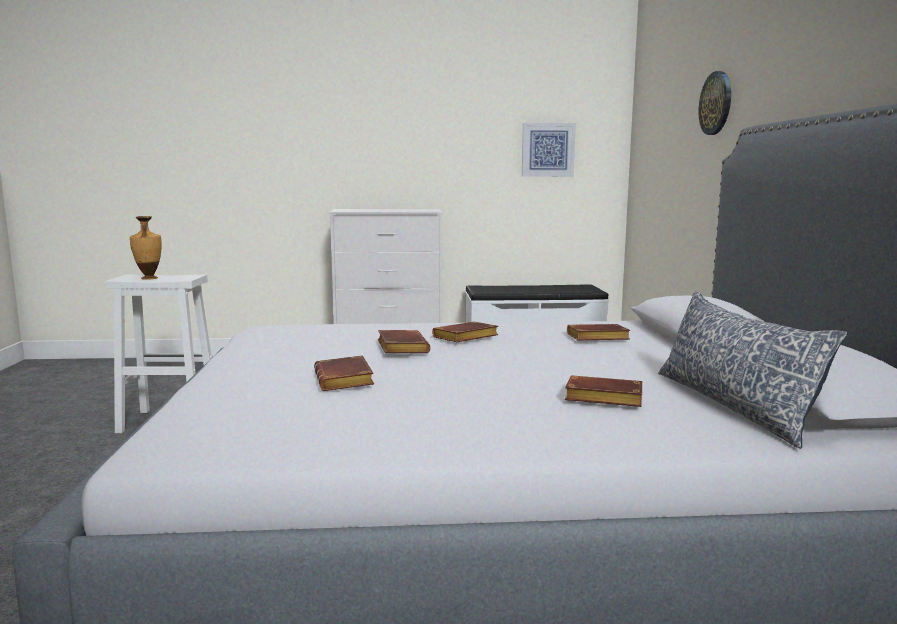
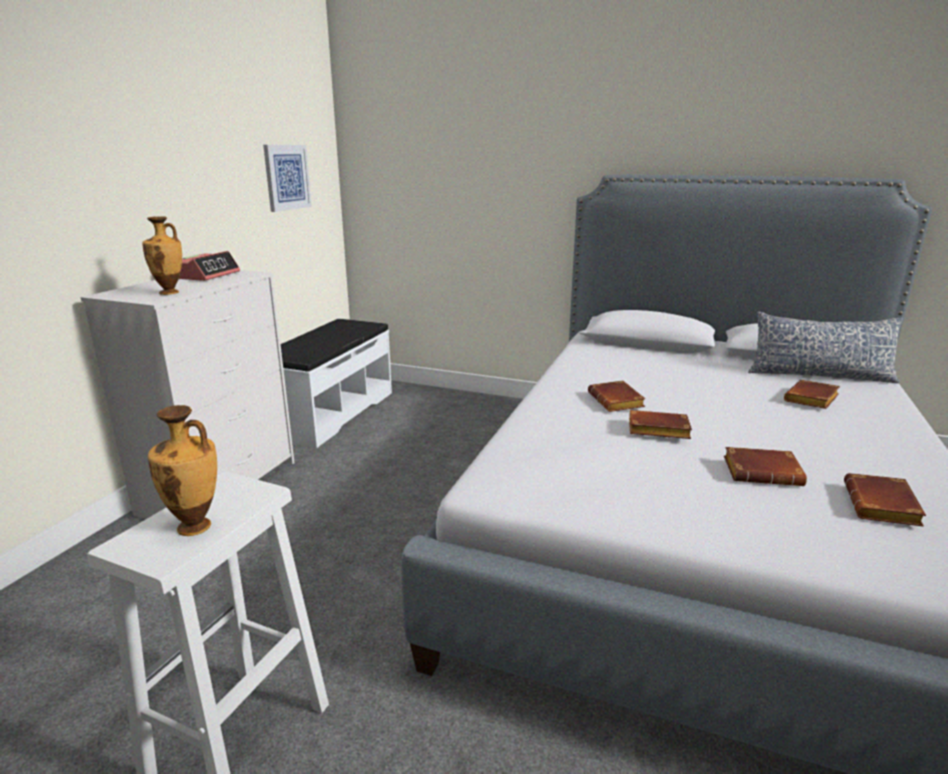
camera: 65 degrees left, 10 degrees up
(359, 210) = (170, 292): none -> vase
(413, 209) = (206, 275): none -> alarm clock
(596, 338) = (638, 364): brown book -> brown book (883, 507)
(716, 103) = (526, 145): wall clock -> none

